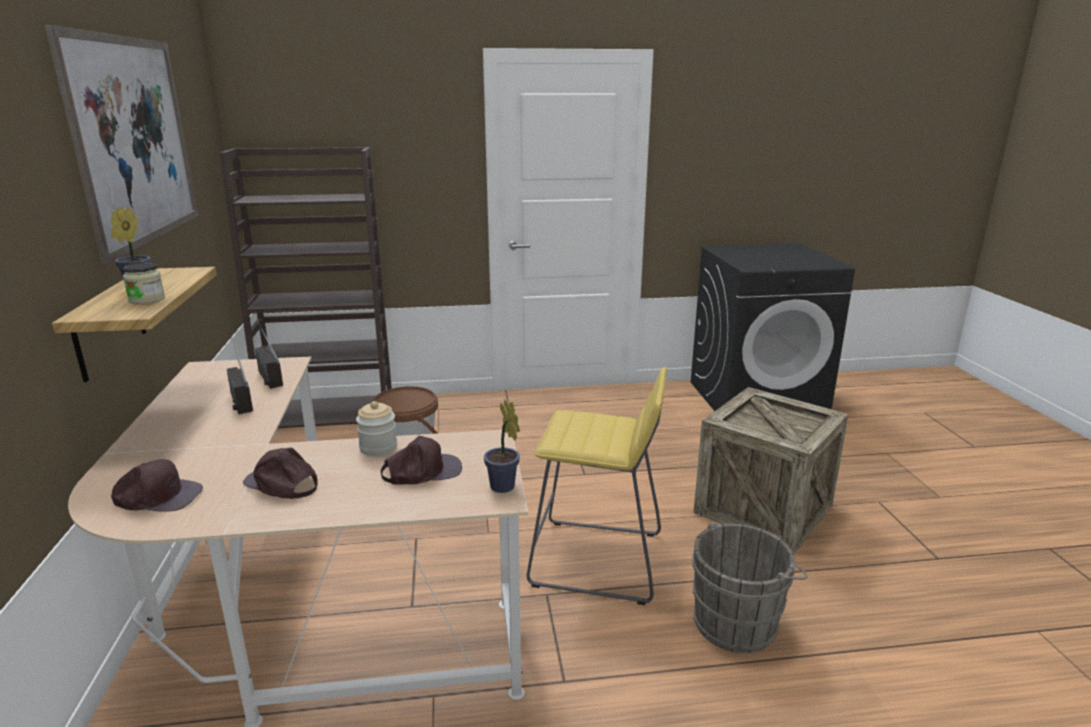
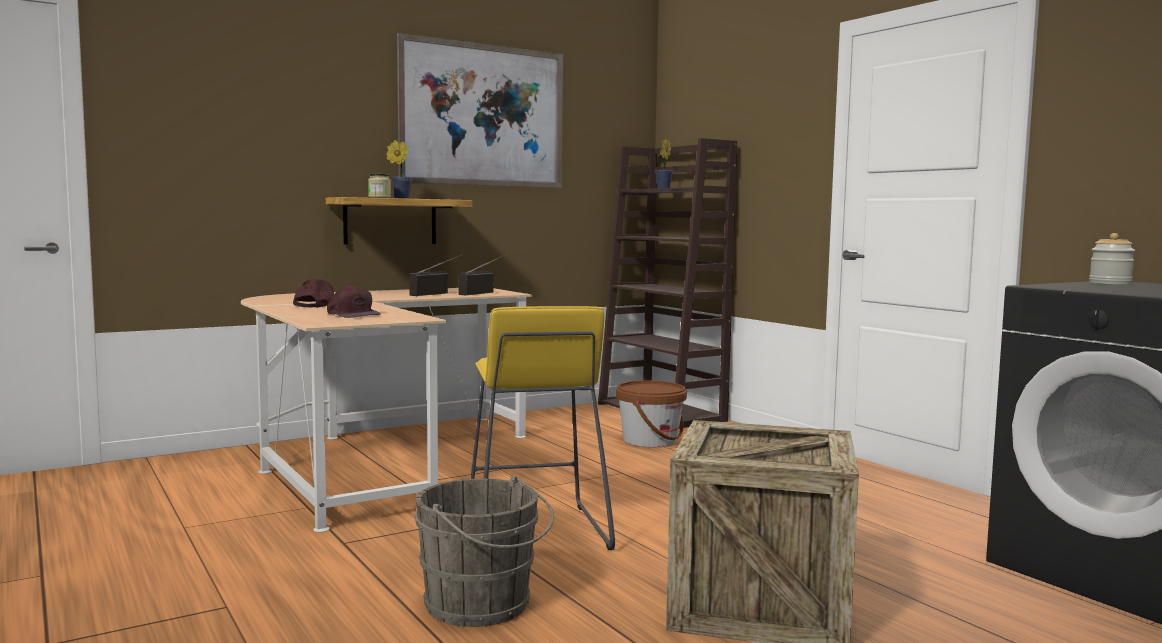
camera: 65 degrees right, 15 degrees down
(157, 496) = (288, 298): brown cap -> none
(378, 447) = (382, 309): jar -> jar (1110, 283)
(504, 488) = (337, 323): potted plant -> potted plant (662, 189)

